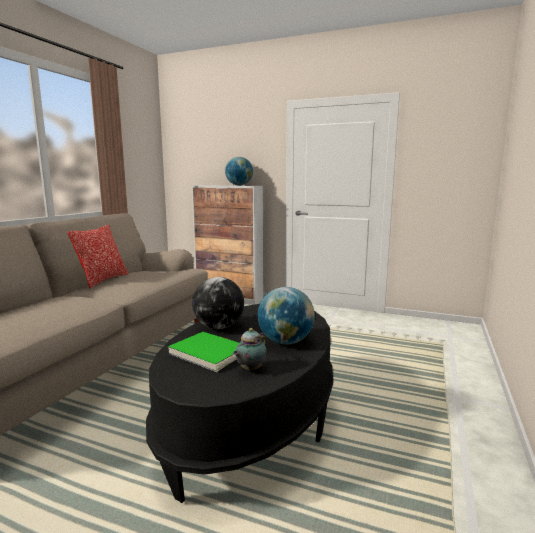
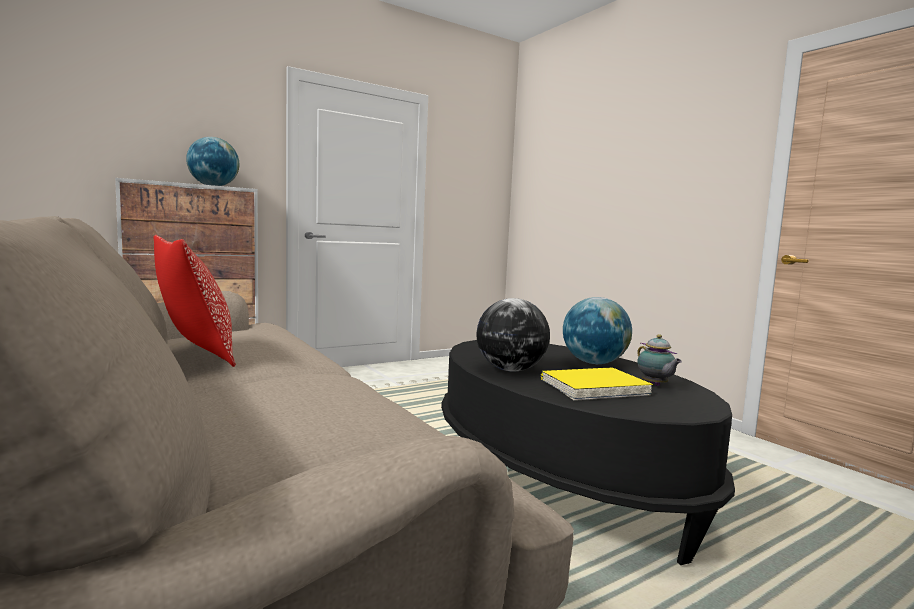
camera: 55 degrees left, 5 degrees down
(209, 354) = (594, 388): green book -> yellow book

